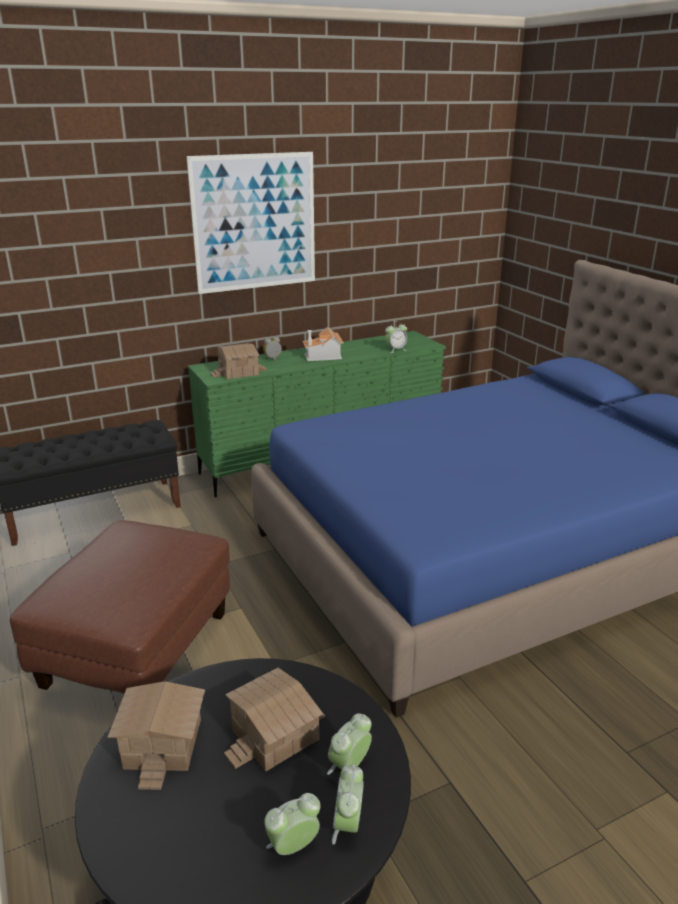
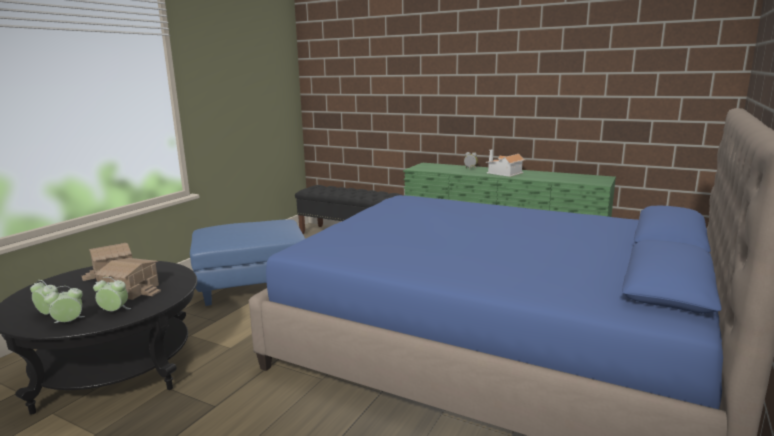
camera: 55 degrees right, 10 degrees down
(138, 649) = (253, 285): brown ottoman -> blue ottoman
(238, 371) = (435, 169): toy house -> none
(255, 222) = (478, 69): picture -> none
(395, 350) = (562, 180): alarm clock -> none

